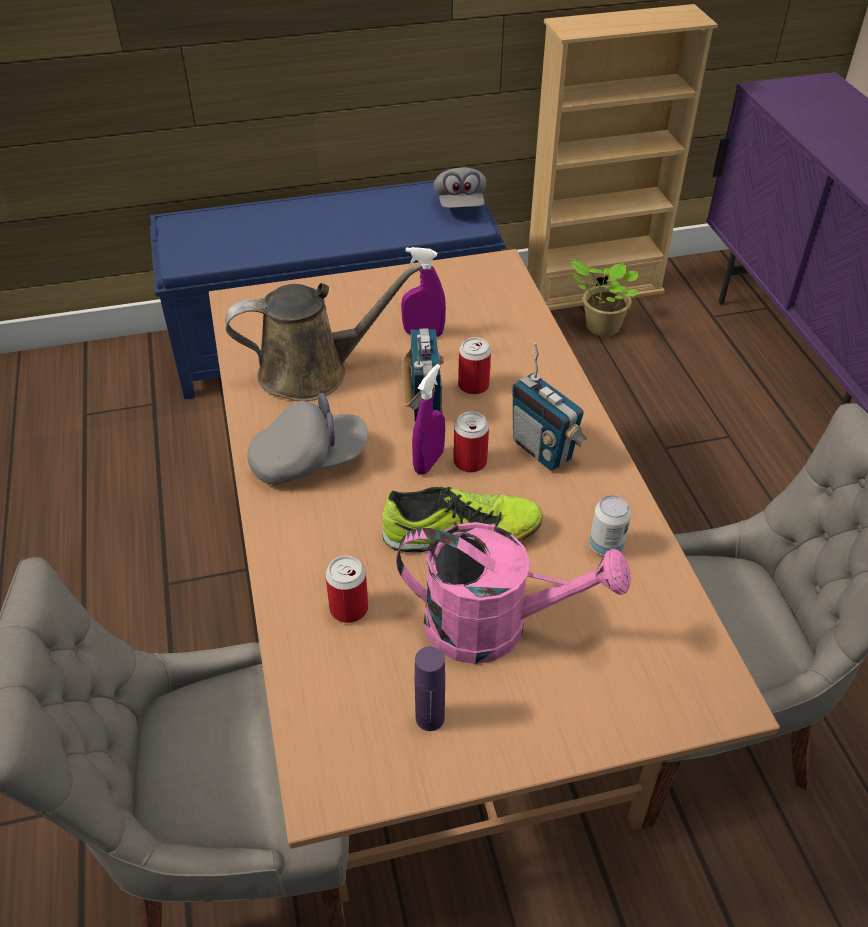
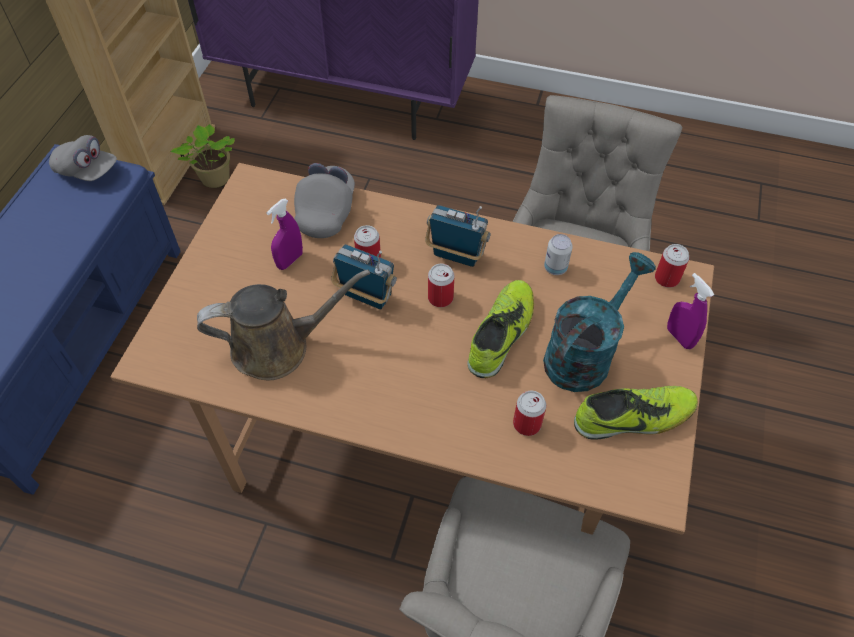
camera: 60 degrees left, 10 degrees up
(309, 461) = (374, 389): grey cap -> grey cap (326, 211)
(312, 372) = (278, 346): brown watering can -> brown watering can turned 60 degrees clockwise
(429, 462) = (425, 320): purple spray bottle -> purple spray bottle (679, 337)
(430, 718) = (633, 418): purple bottle -> shoe
(495, 626) = (584, 353): pink watering can -> turquoise watering can
(542, 450) = (456, 255): radio -> radio turned 150 degrees counterclockwise
(698, 674) = (666, 278): none -> can

